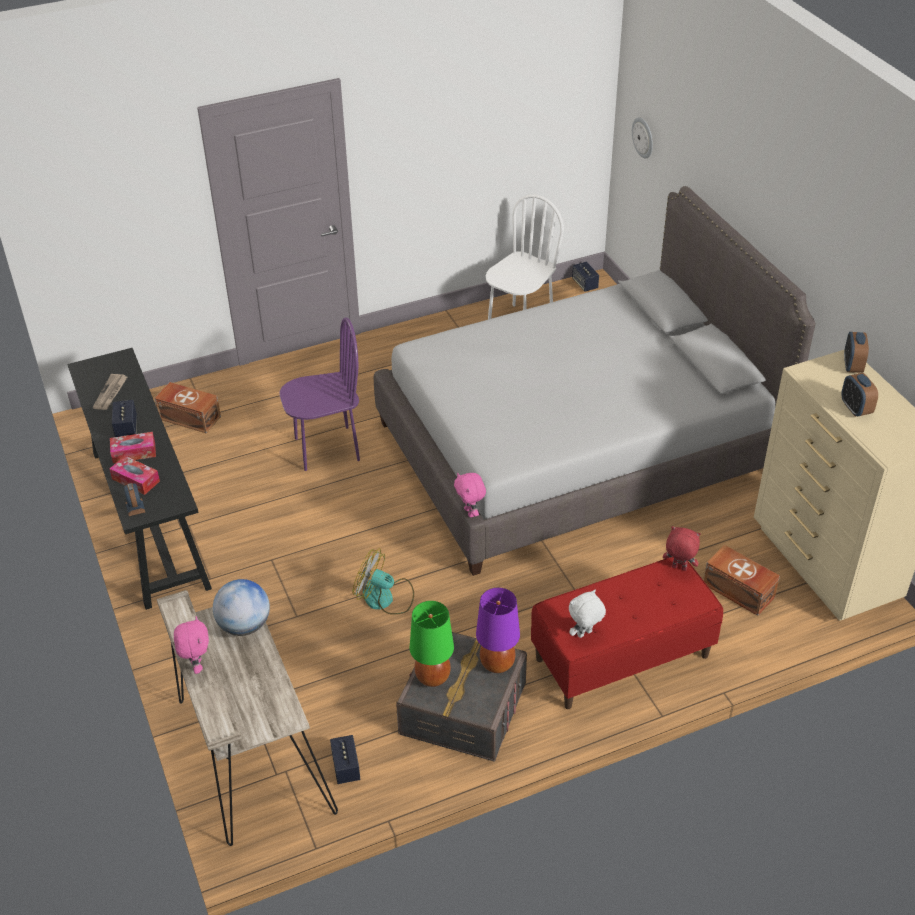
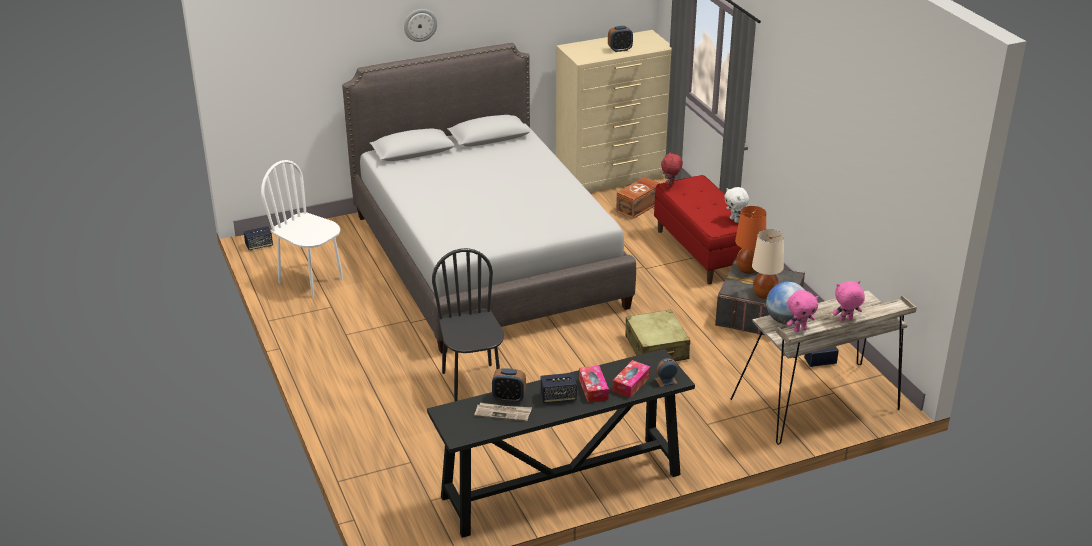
camera: 90 degrees left, 10 degrees down
(189, 417) = (411, 473): brown storage box -> none
(327, 448) = (472, 383): purple chair -> black chair
(385, 598) = (656, 348): fan -> beige suitcase
(433, 677) = (765, 294): green table lamp -> beige table lamp
(470, 512) = (621, 259): pink plush toy -> pink plush toy (799, 329)
(497, 664) = (748, 269): purple table lamp -> orange table lamp
(643, 137) = (269, 79): wall clock -> wall clock (420, 25)
(852, 366) = (576, 46): alarm clock -> alarm clock (509, 398)

